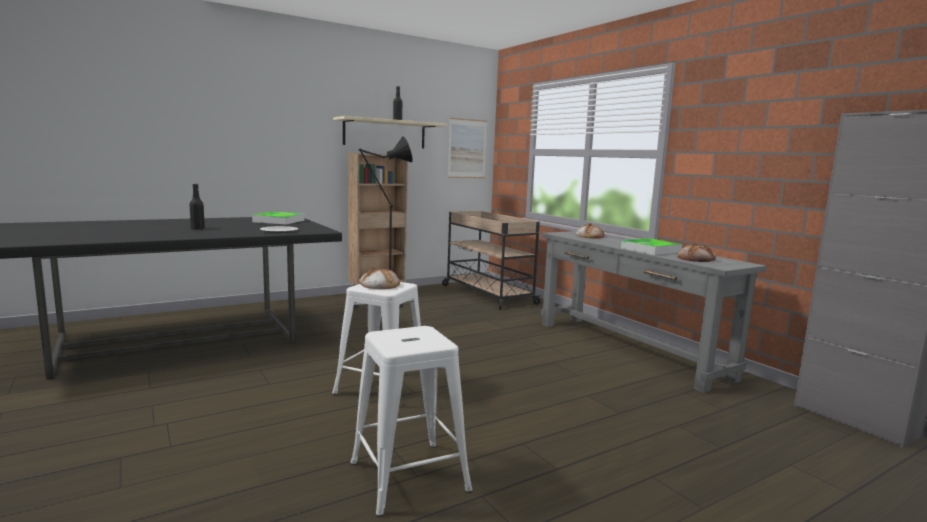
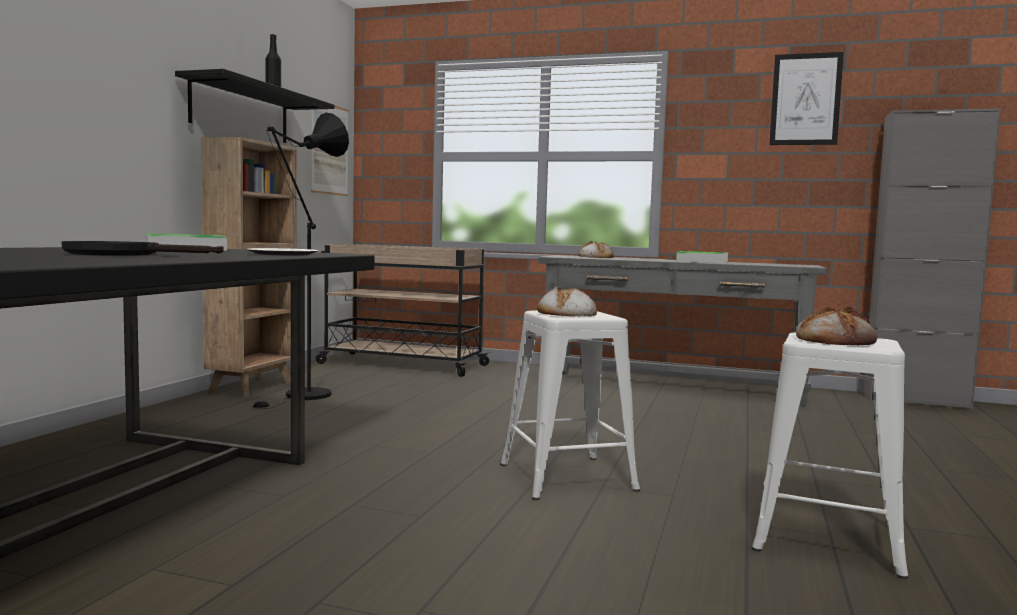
camera: 40 degrees left, 5 degrees down
(197, 229) = (125, 254): black bottle -> black frying pan
(385, 133) = (241, 112): beige shelf -> black shelf
(696, 259) = (765, 264): bread -> bread (835, 340)
(784, 100) = (805, 99): none -> picture

